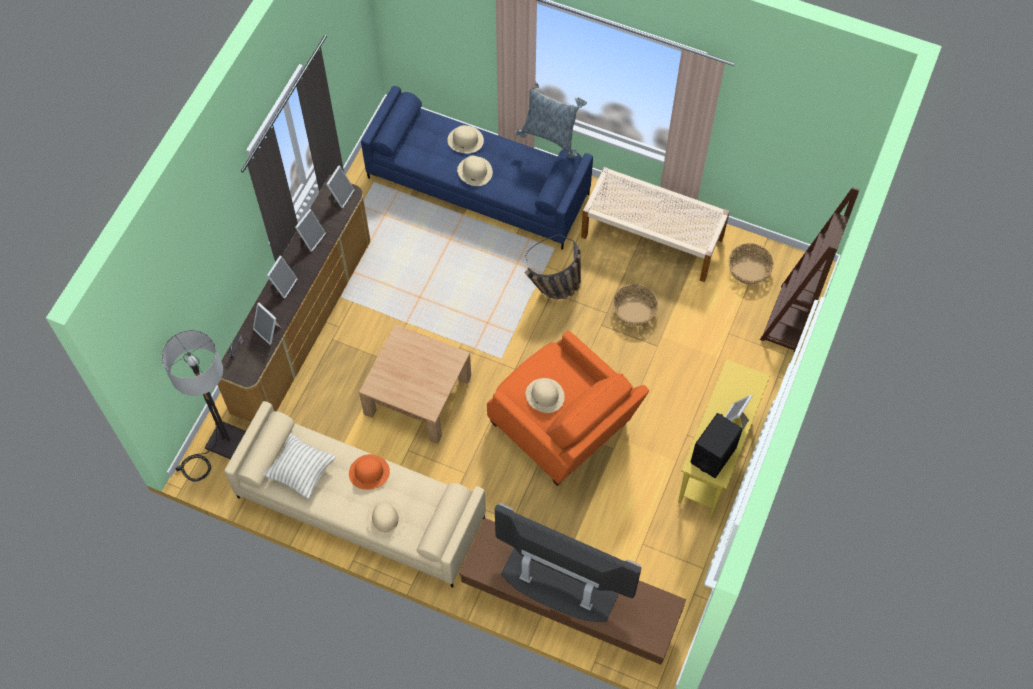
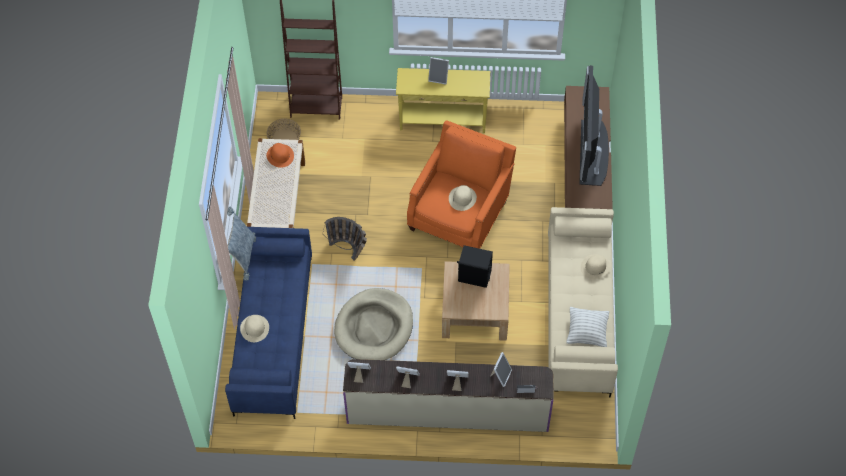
camera: 110 degrees left, 5 degrees down
(217, 449) = (579, 427): floor lamp -> none
(304, 322) = (448, 412): brown cabinet -> purple cabinet
(369, 472) = (567, 289): orange hat -> orange hat (280, 156)
(443, 284) = (374, 327): none -> beige dog bed
(474, 171) = (283, 311): beige hat -> none
(634, 311) = (347, 198): basket -> none
(713, 455) = (470, 83): black speaker -> black speaker (474, 276)

